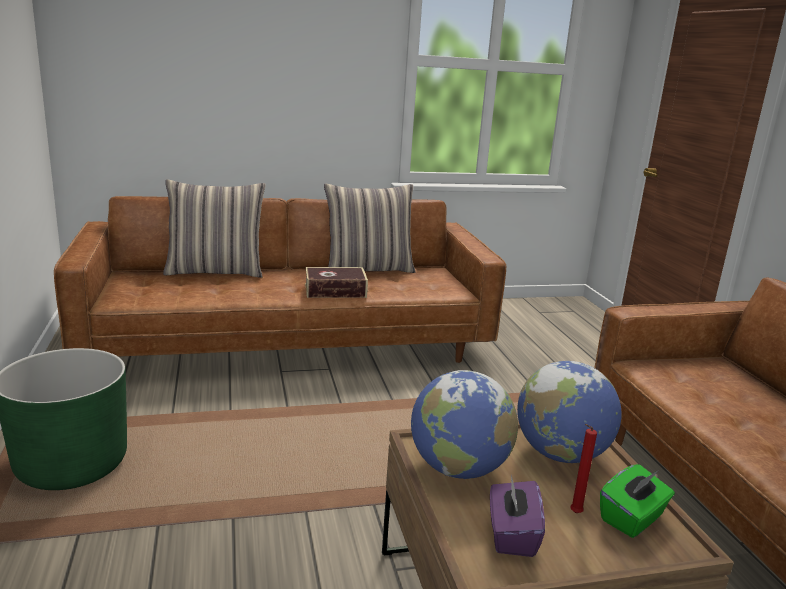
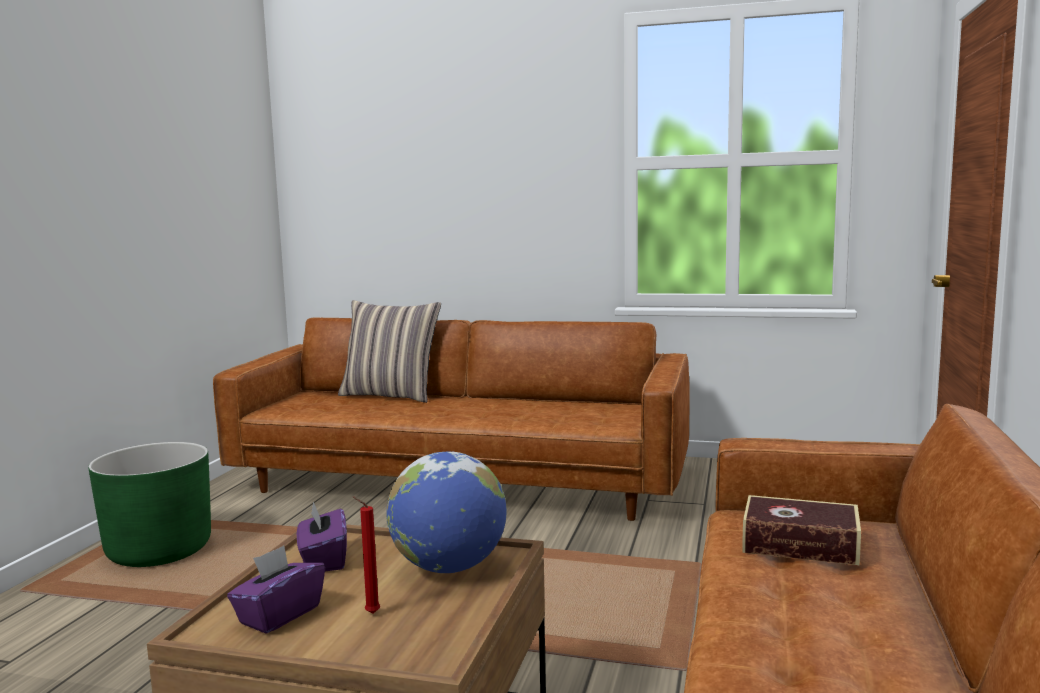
camera: 30 degrees right, 10 degrees down
(335, 291) = (480, 417): book -> book (800, 544)
(368, 269) = (552, 402): pillow -> none
(458, 469) = (323, 560): globe -> purple tissue box
(632, 518) = (424, 630): green tissue box -> none

